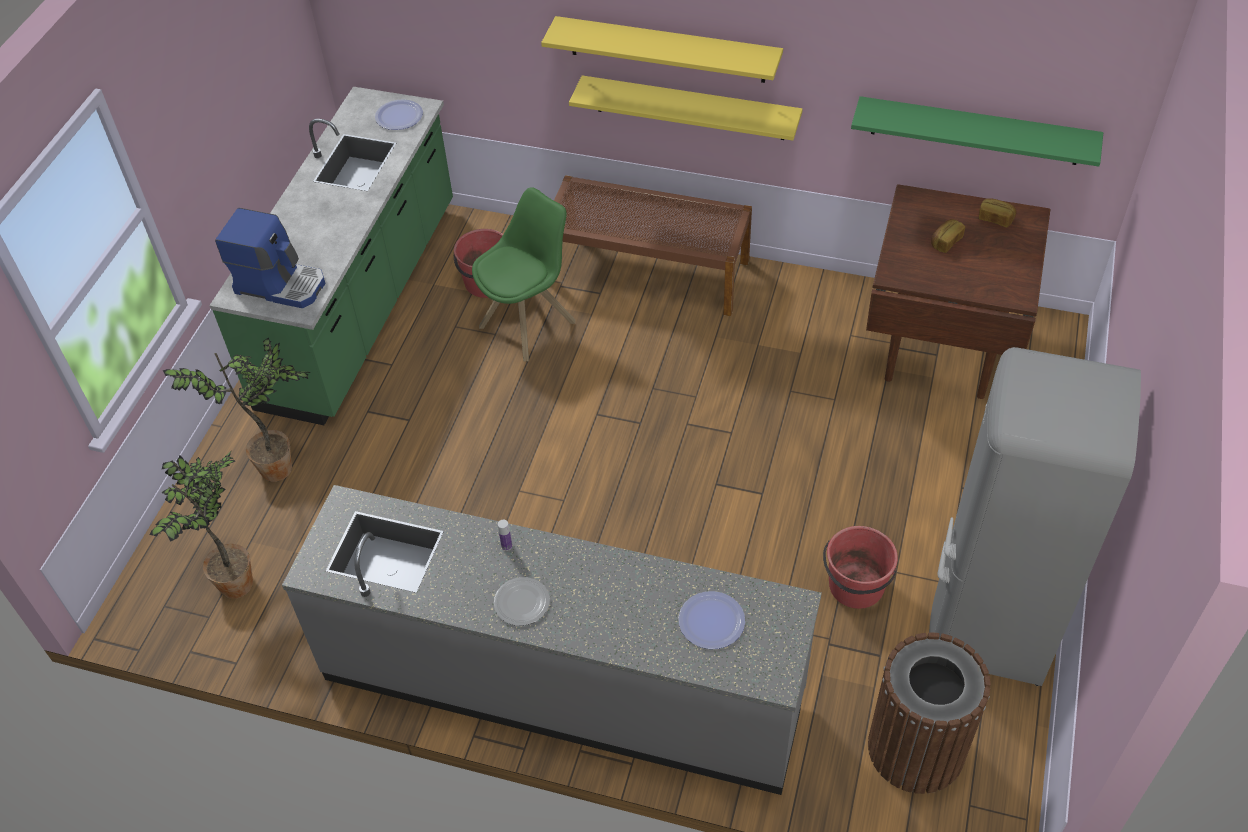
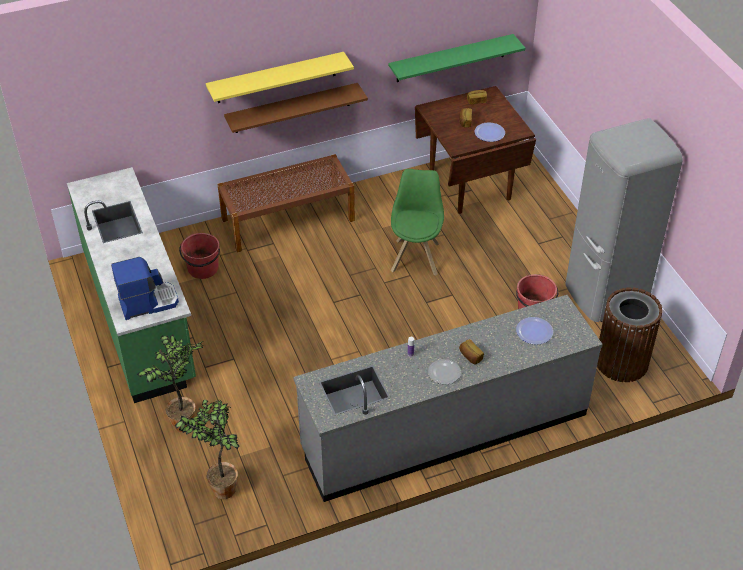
camera: 40 degrees left, 5 degrees down
(399, 116) = (115, 186): plate -> plate (489, 133)
(528, 324) = (250, 278): green chair -> green chair (416, 257)
(581, 602) = (470, 357): none -> bread
(690, 108) = (292, 108): yellow shelf -> brown shelf

